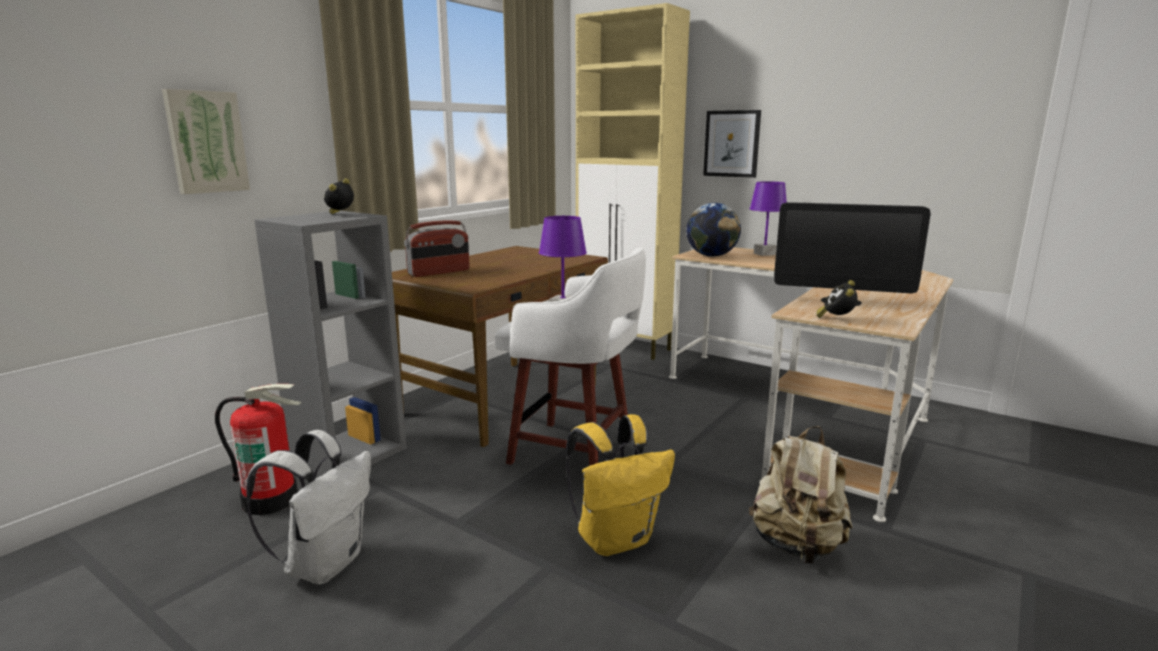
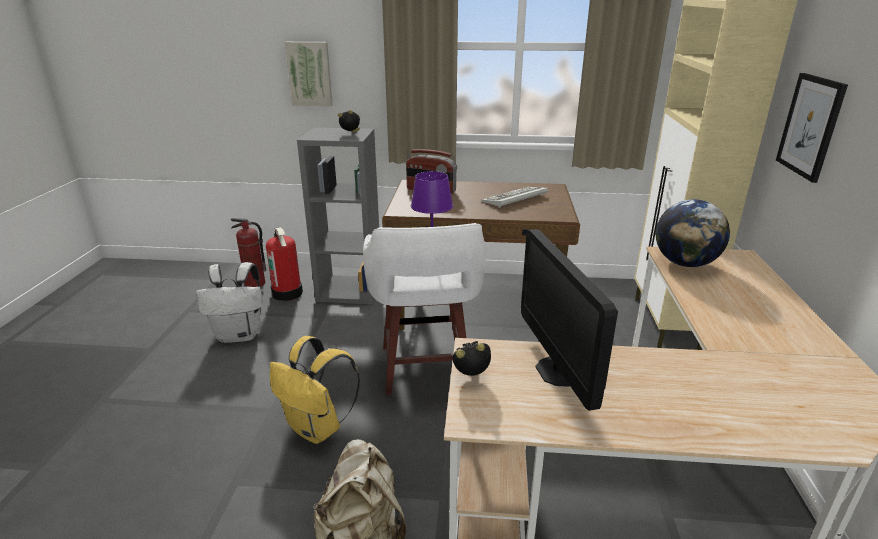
camera: 60 degrees right, 10 degrees up
(185, 523) = (255, 284): none -> fire extinguisher
(523, 259) = (514, 199): none -> keyboard
(764, 254) = (759, 289): purple table lamp -> none

